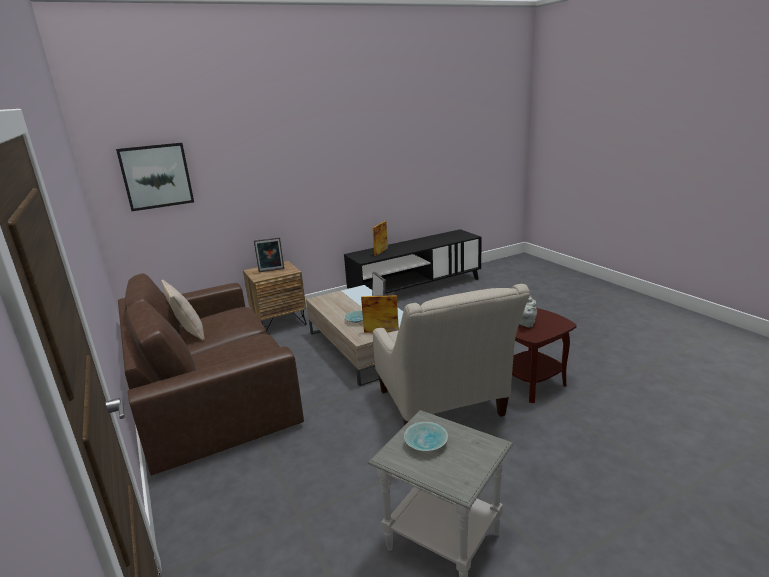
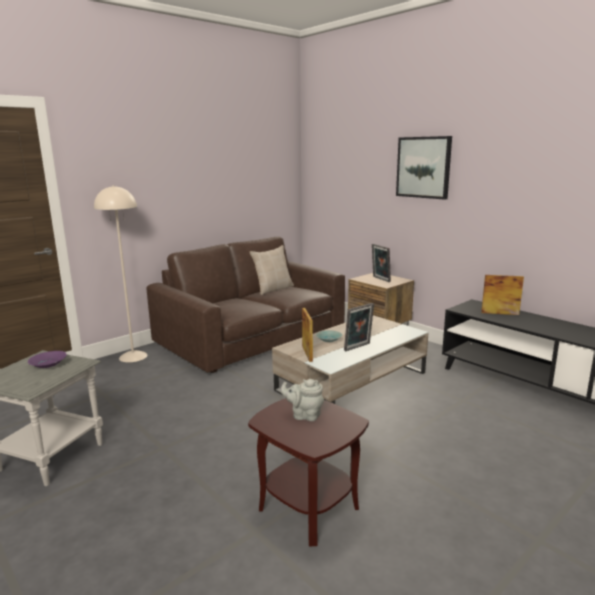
camera: 75 degrees right, 5 degrees down
(156, 176) = (336, 170): picture -> picture (423, 167)
(186, 498) = (133, 356): none -> beige floor lamp
(427, 443) = (48, 365): turquoise bowl -> purple bowl
(443, 408) = (240, 441): beige armchair -> none

